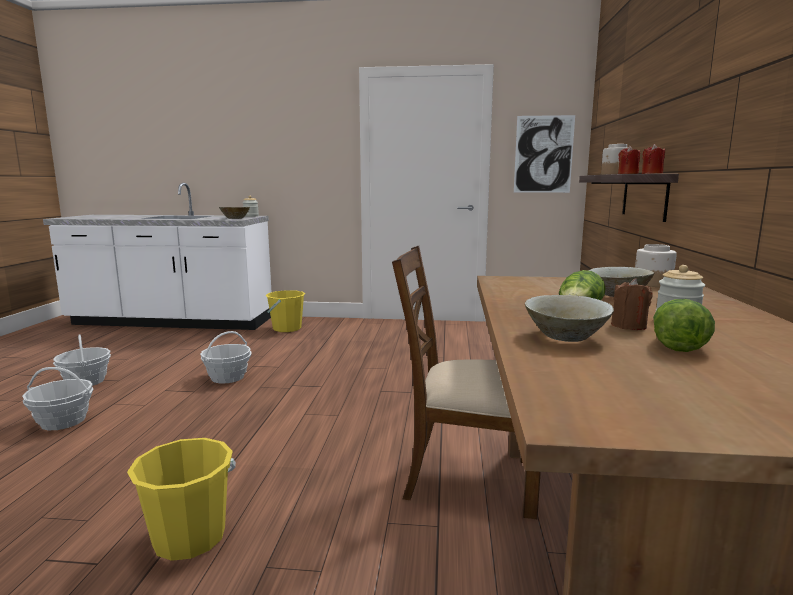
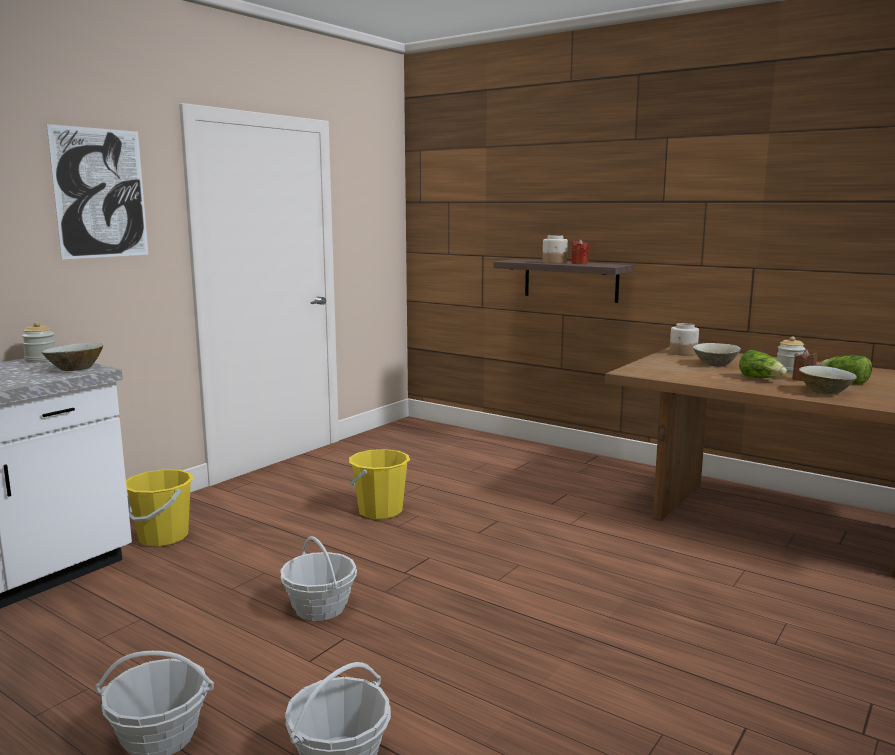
camera: 60 degrees left, 0 degrees up
(189, 538) = (721, 674): yellow bucket -> yellow bucket (380, 511)
(469, 478) = (683, 542): brown chair -> none
(543, 154) = (375, 230): picture -> picture (100, 193)
(652, 173) = (603, 263): red candle -> none

